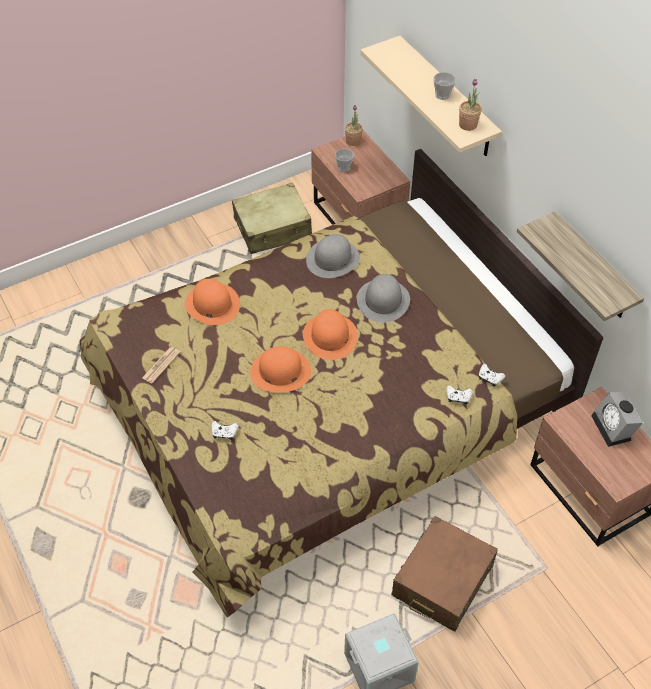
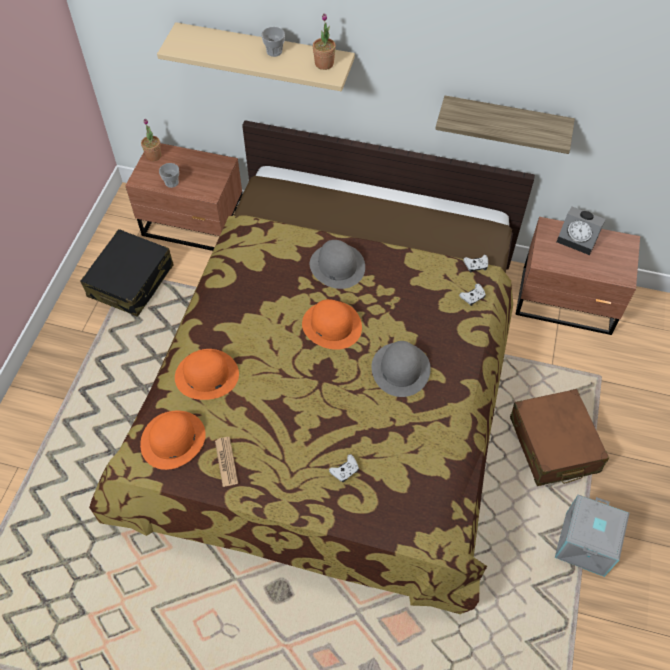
camera: 45 degrees left, 5 degrees up
(273, 228) = (131, 281): beige suitcase -> black suitcase
(280, 371) = (328, 384): orange hat -> orange hat (173, 440)
(333, 258) = (259, 262): grey hat -> grey hat (400, 368)

